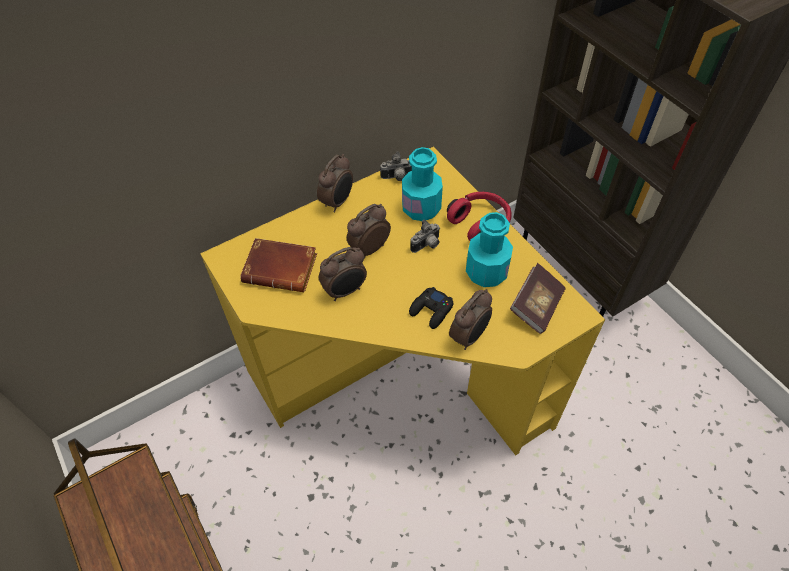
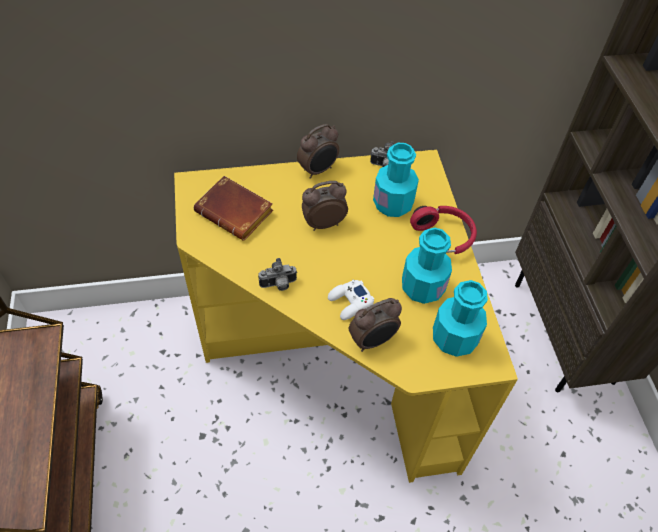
camera: 20 degrees right, 0 degrees up
(345, 291) = (281, 254): alarm clock -> none
(427, 245) = (379, 240): camera -> camera (278, 285)
(431, 310) = (350, 302): black game controller -> white game controller
(536, 306) = (454, 338): book -> turquoise bottle

